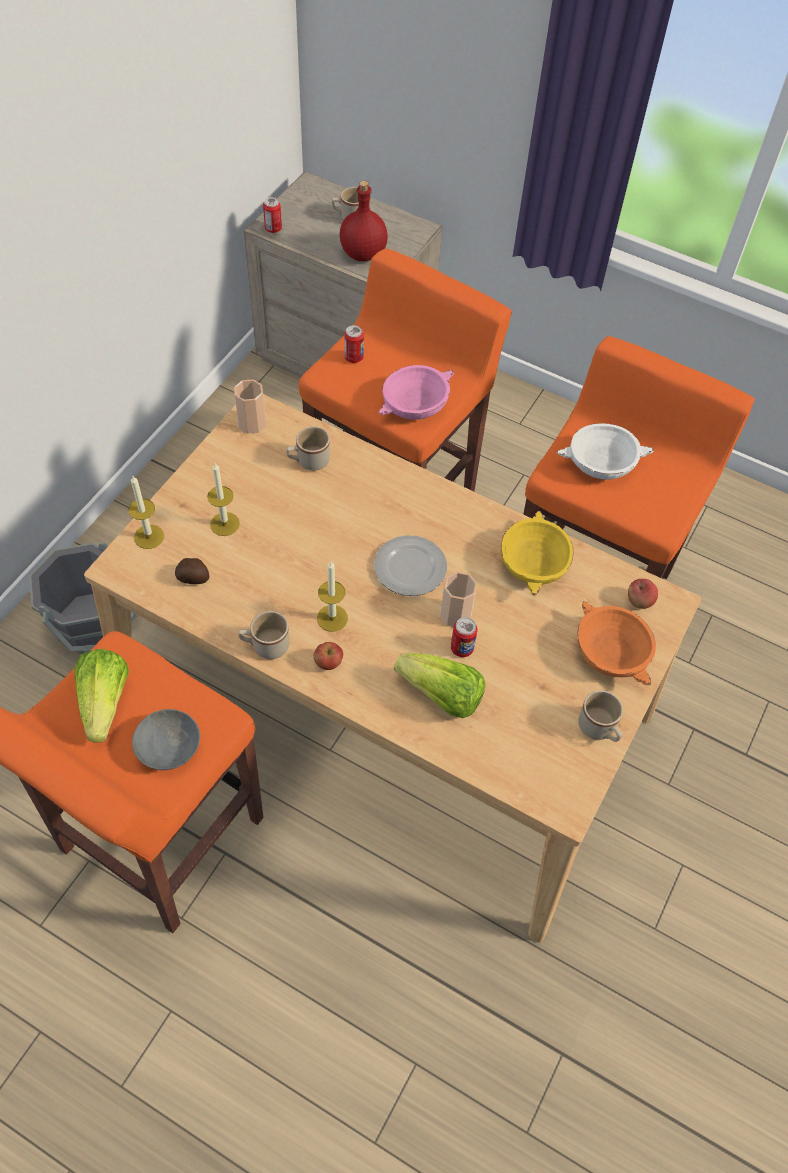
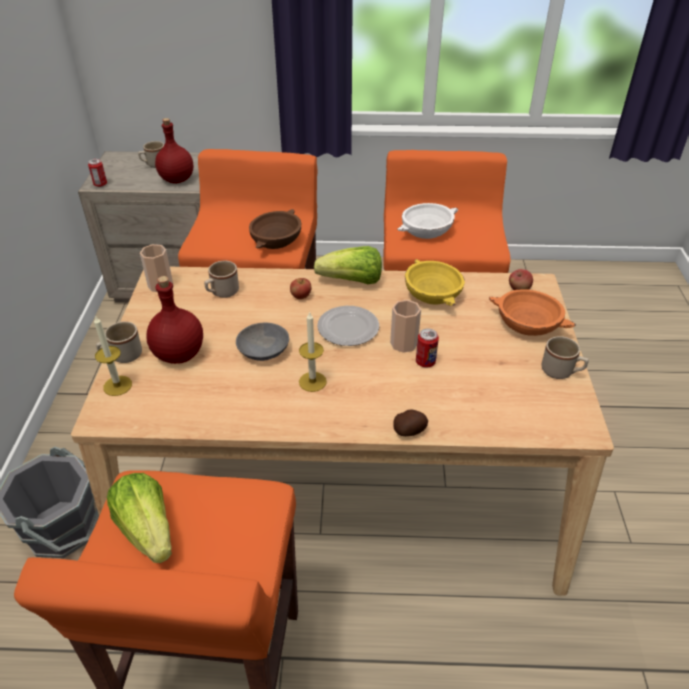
camera: 25 degrees left, 15 degrees down
(170, 746) = (233, 537): grey bowl -> grey bowl (264, 349)
(194, 578) = (177, 399): potato -> potato (410, 431)
(225, 524) = (180, 354): candle -> red bottle
(265, 646) = (271, 421): beige mug -> beige mug (122, 356)
(328, 662) = (331, 412): apple -> apple (301, 296)
(354, 357) = (212, 229): can -> none
(415, 405) = (276, 241): pink bowl -> brown bowl
(441, 695) = (435, 398): lettuce -> lettuce (352, 281)

